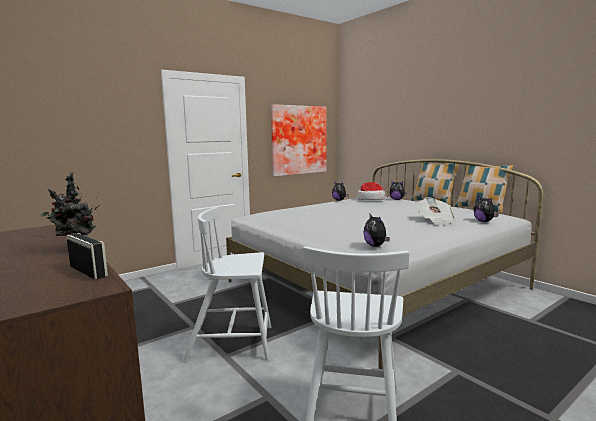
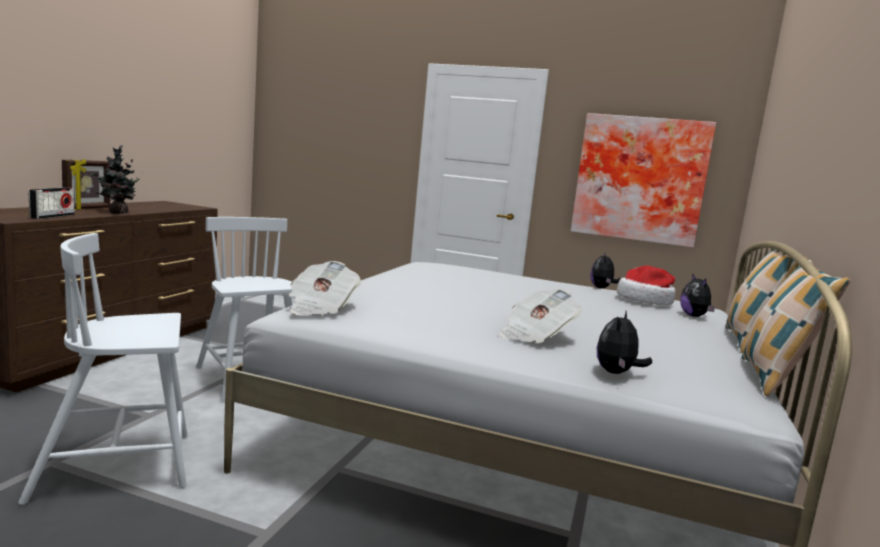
camera: 55 degrees right, 0 degrees up
(26, 259) = (88, 208): none -> picture frame
(376, 246) = (320, 307): plush toy -> newspaper

